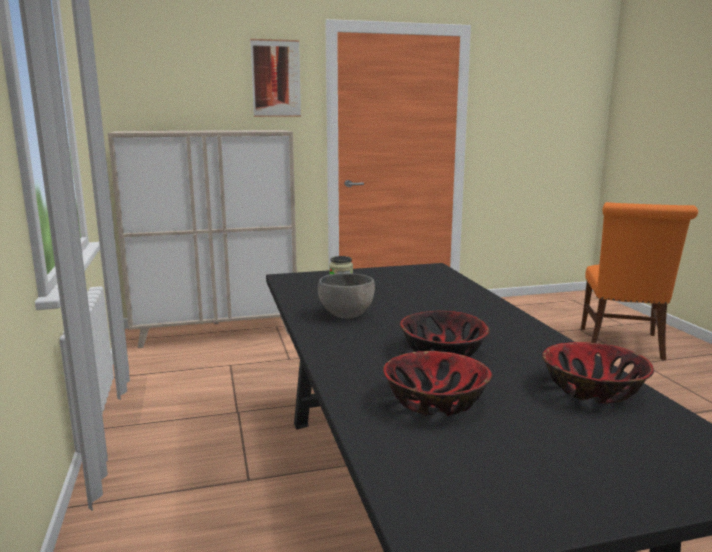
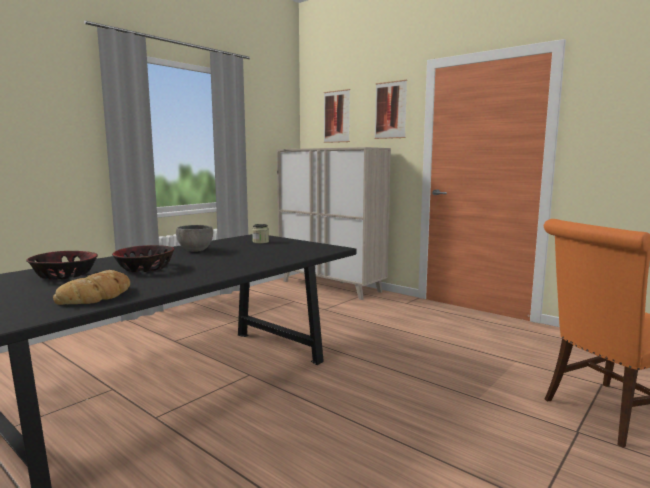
camera: 55 degrees right, 5 degrees down
(180, 80) = (336, 116): none -> picture
(591, 389) = (98, 295): bowl -> bread

